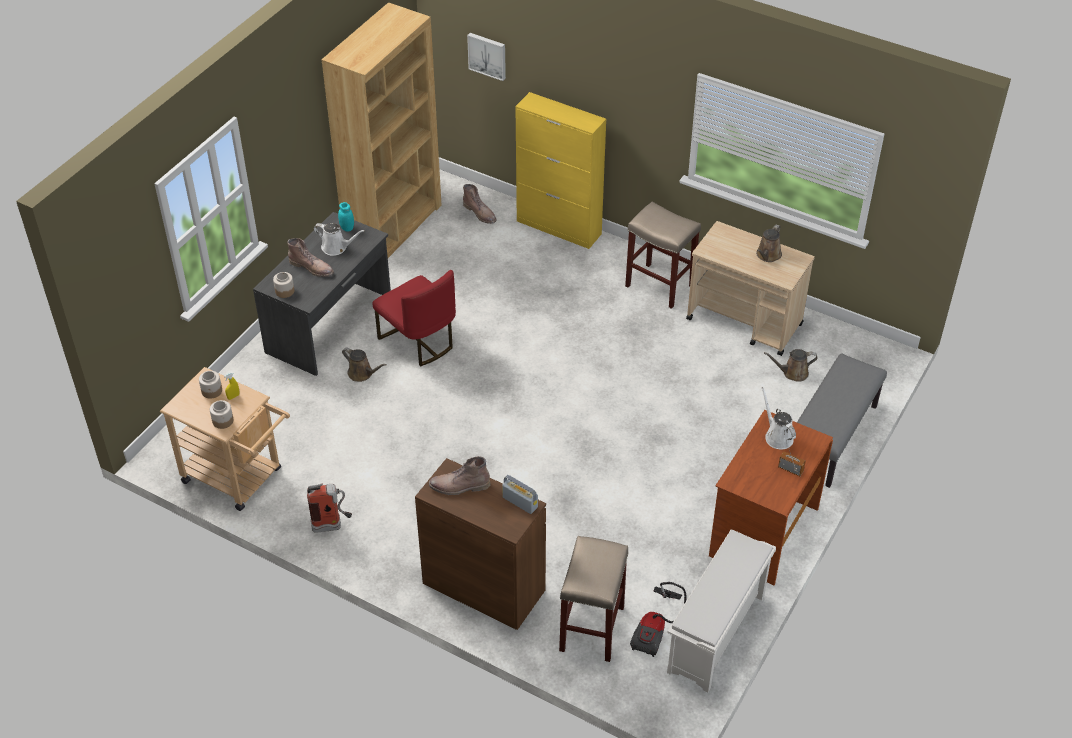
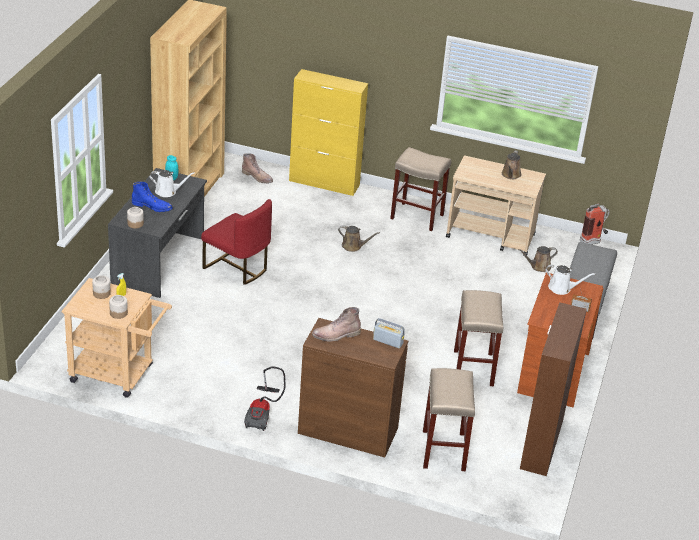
camera: 15 degrees left, 10 degrees down
(312, 267) = (152, 206): brown boot -> blue boot
(332, 526) = (209, 401): fire extinguisher -> fire extinguisher (593, 242)
(362, 373) = (198, 293): brown watering can -> brown watering can (353, 246)
(487, 55) = (265, 42): picture -> none
(656, 630) = (494, 446): vacuum cleaner -> vacuum cleaner (263, 414)
(664, 513) = (473, 367): none -> beige stool
(716, 635) = (541, 444): white shoe rack -> brown cabinet
(777, 436) = (562, 288): white watering can -> white watering can turned 150 degrees clockwise

